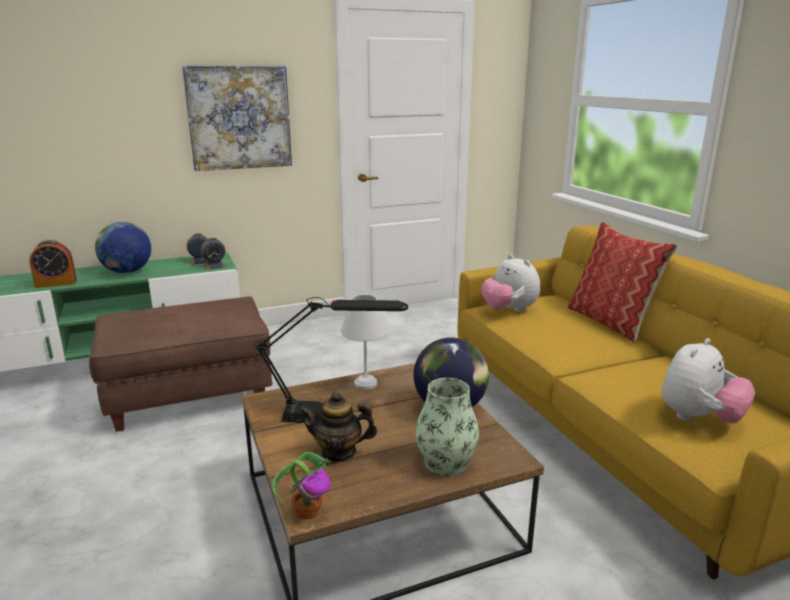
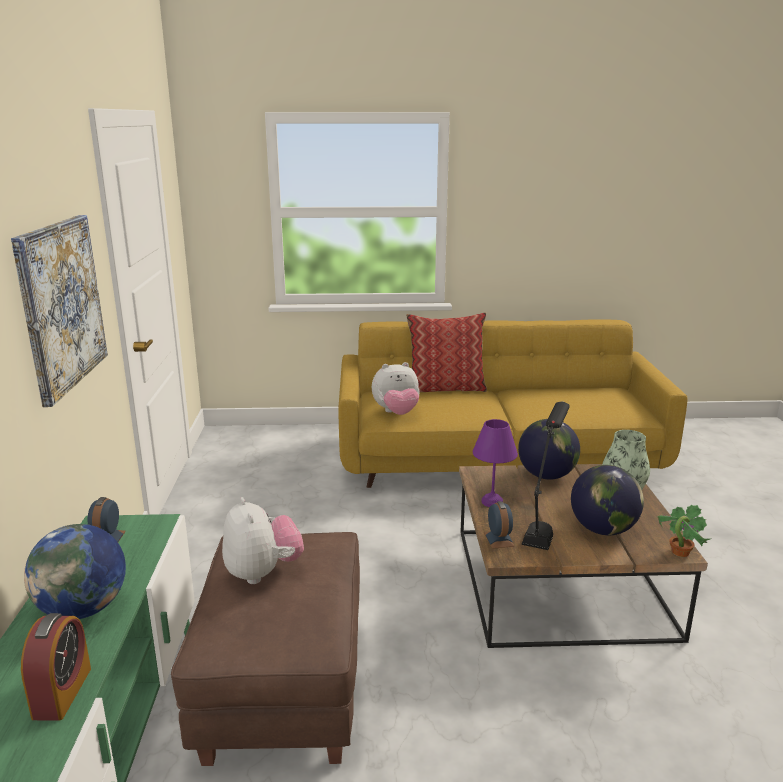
camera: 70 degrees left, 0 degrees up
(214, 266) = (148, 529): alarm clock -> alarm clock (499, 539)
(339, 452) = (603, 529): teapot -> globe
(365, 384) = (493, 502): white table lamp -> purple table lamp
(698, 418) = (599, 405): plush toy -> plush toy (263, 572)

